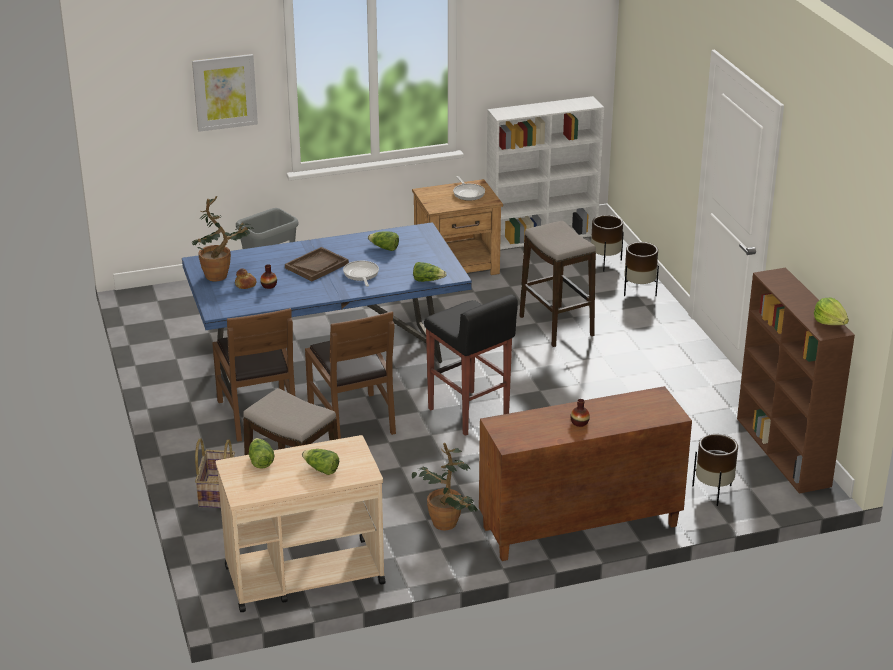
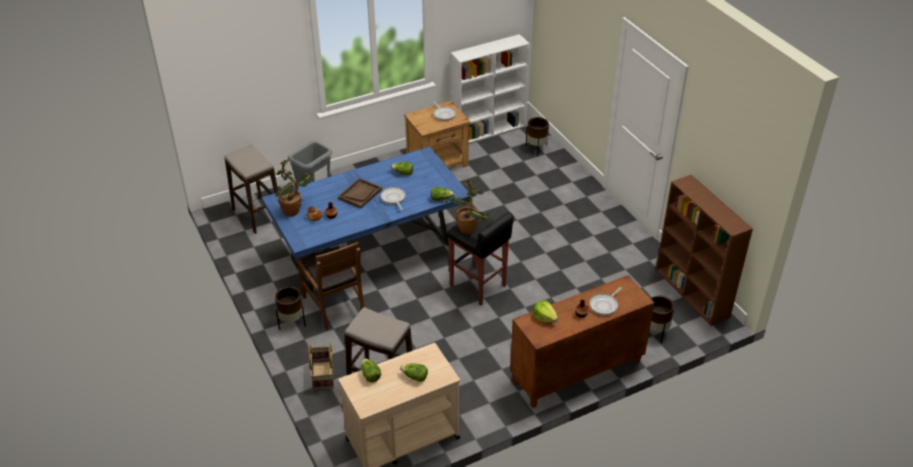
camera: 10 degrees left, 10 degrees up
(225, 92) = (271, 66): picture -> none
(352, 419) = (400, 301): brown chair -> none
(447, 527) = (488, 384): potted plant -> potted plant (469, 231)
(556, 326) = (517, 206): stool -> stool (257, 216)
(618, 416) = (604, 305): none -> frying pan
(639, 291) = (565, 170): brown planter -> brown planter (292, 322)
(830, 322) = (734, 219): lettuce -> lettuce (545, 317)

